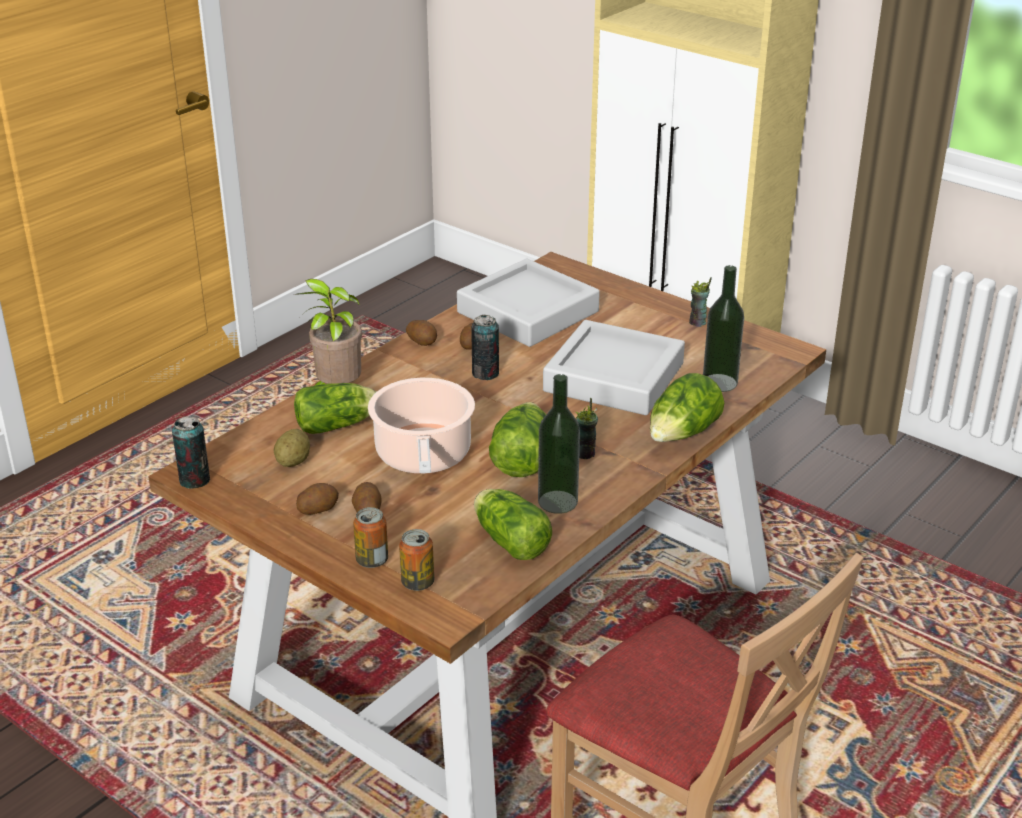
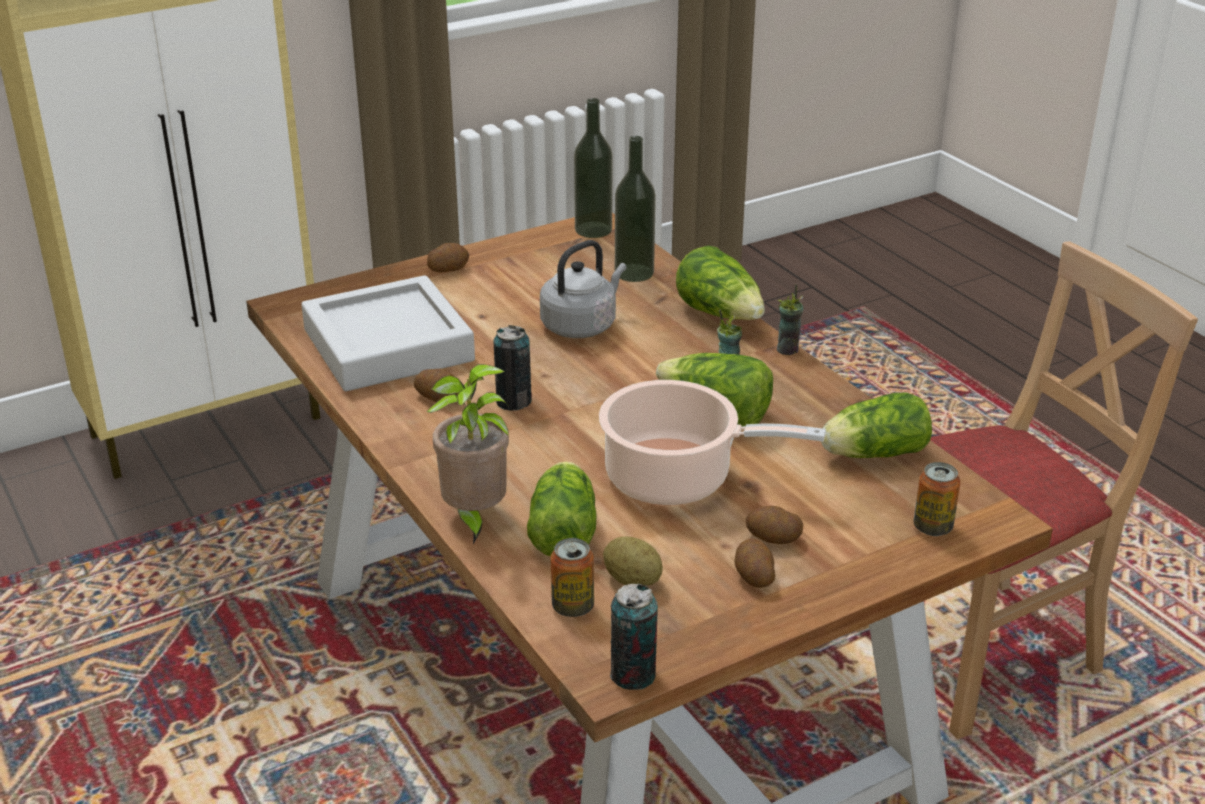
camera: 70 degrees left, 0 degrees up
(372, 560) = (878, 552): can -> can (572, 607)
(422, 341) = (398, 430): potato -> potato (448, 269)
(557, 502) = (812, 410): bottle -> bottle (593, 230)
(614, 377) = (581, 325): grey tray -> grey kettle
(697, 323) = (503, 255): cup -> cup (788, 349)

